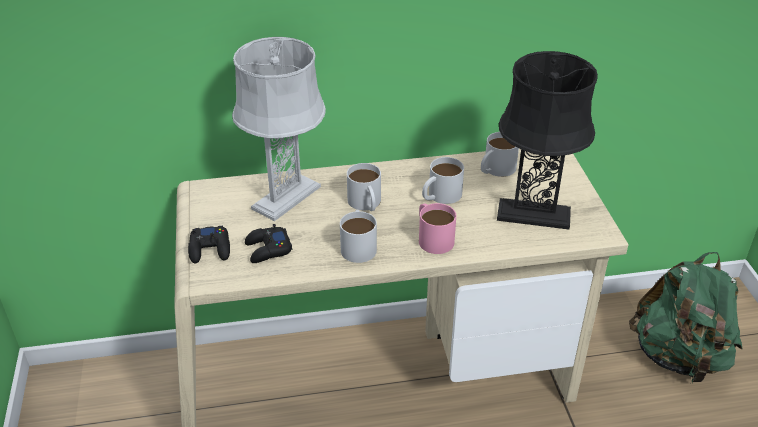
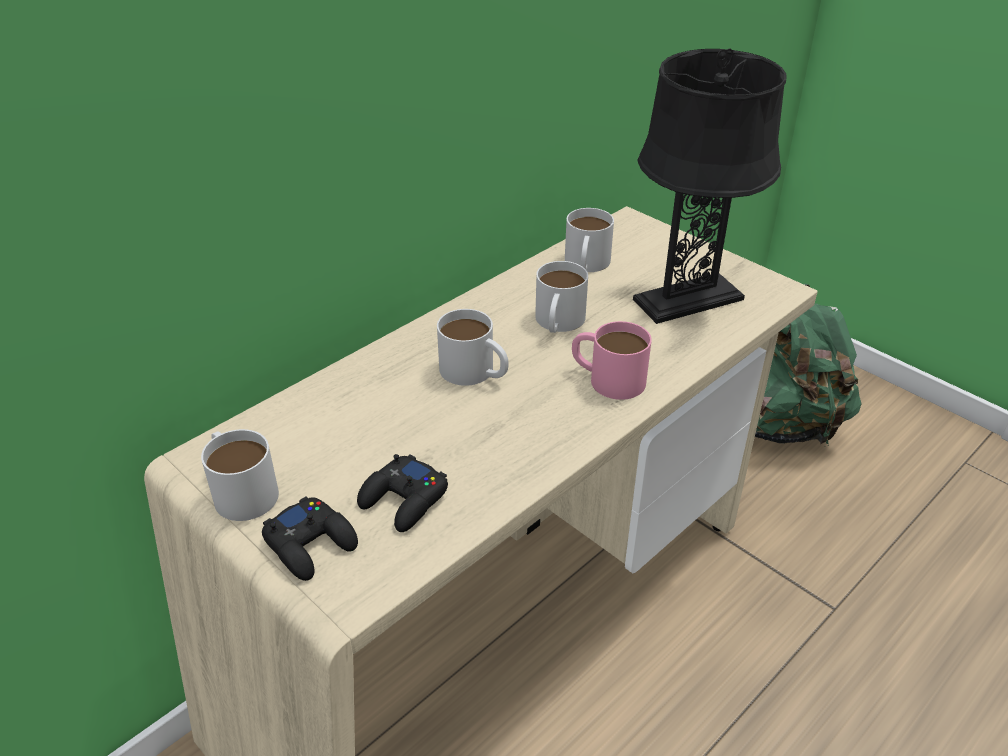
camera: 35 degrees left, 0 degrees up
(286, 198) = (352, 413): grey table lamp -> none
(358, 245) = (526, 432): white mug -> white mug (240, 489)

